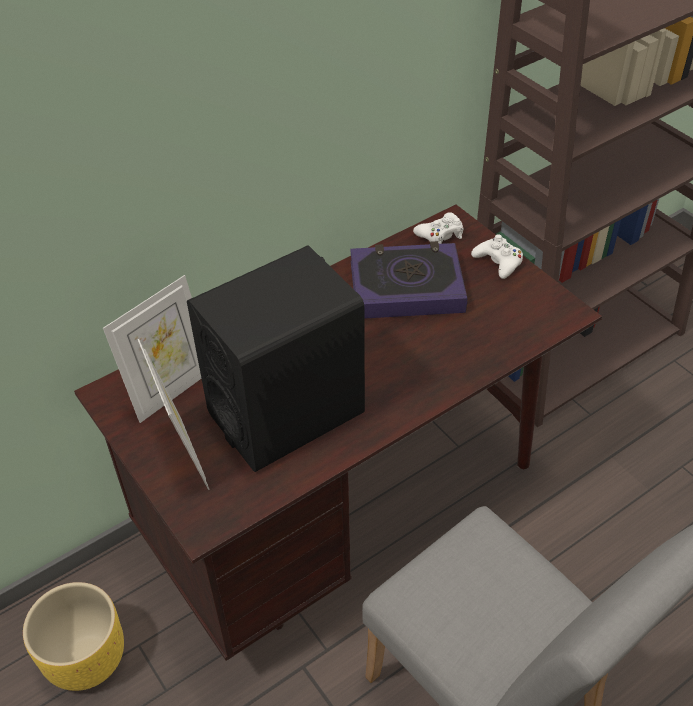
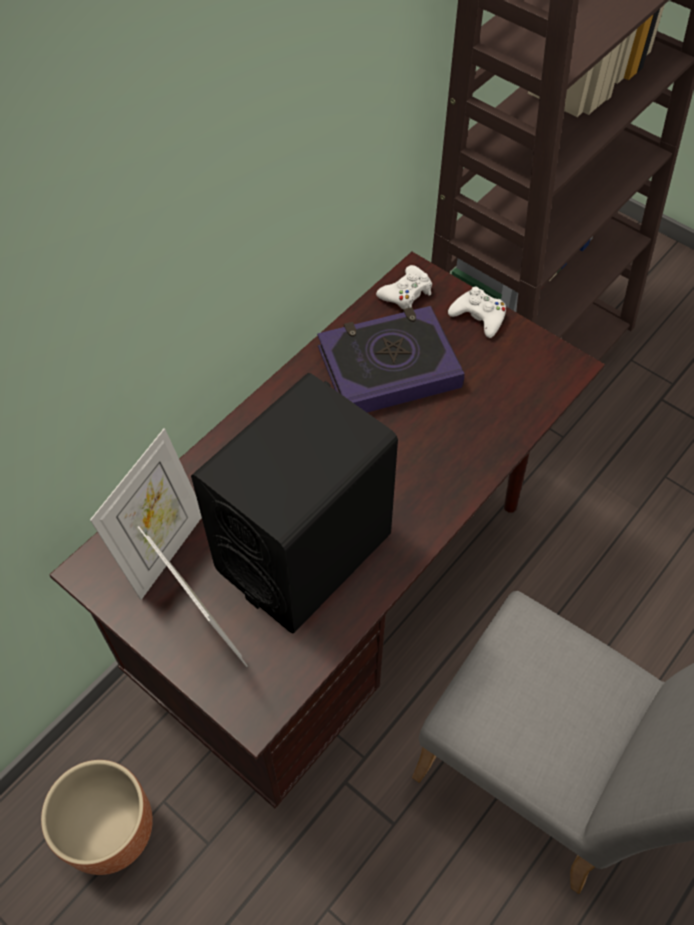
camera: 15 degrees left, 10 degrees up
(85, 659) = (110, 832): yellow planter -> brown planter

